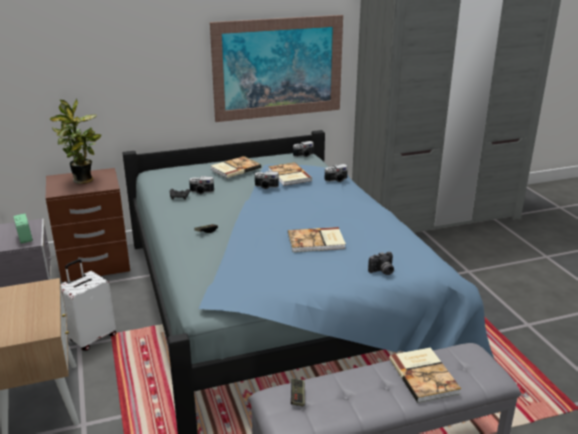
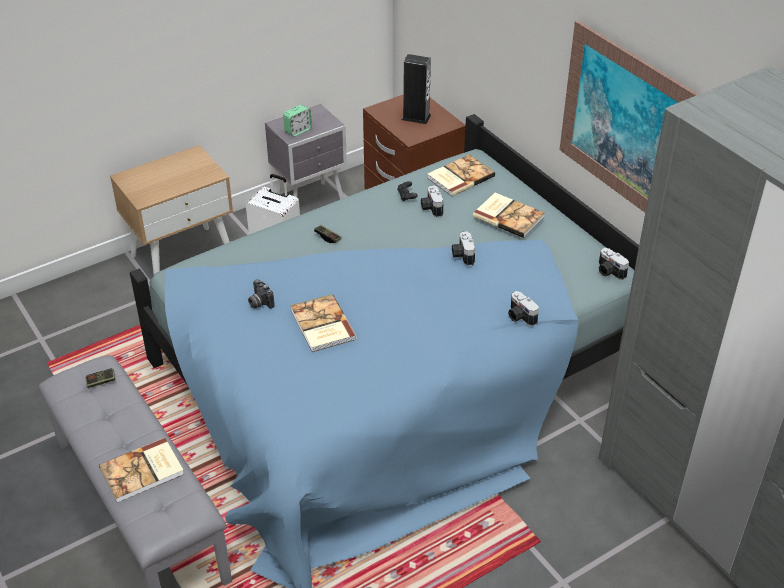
camera: 75 degrees right, 15 degrees up
(84, 181) = (416, 117): potted plant -> speaker
(289, 175) = (508, 268): book -> book (459, 177)
(382, 272) = (264, 390): camera -> camera (259, 303)

